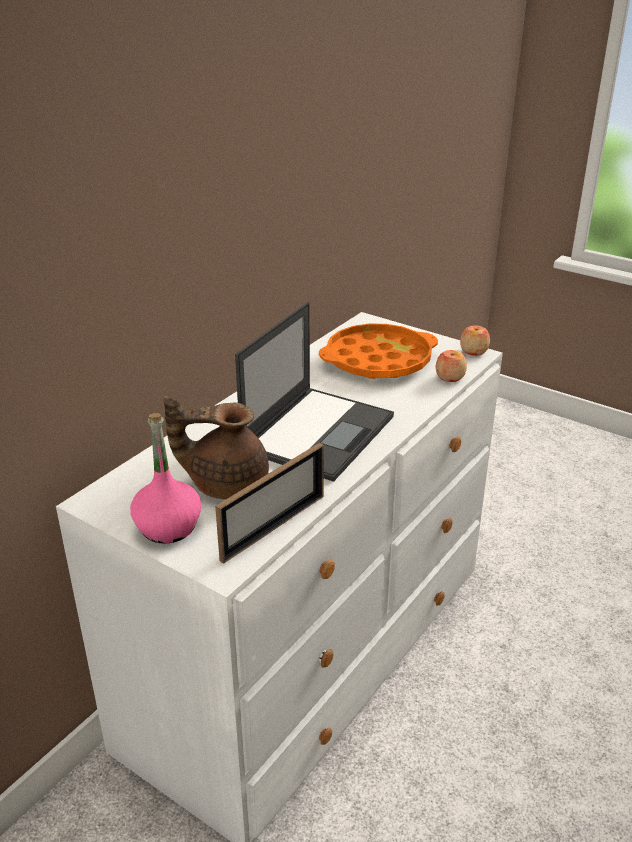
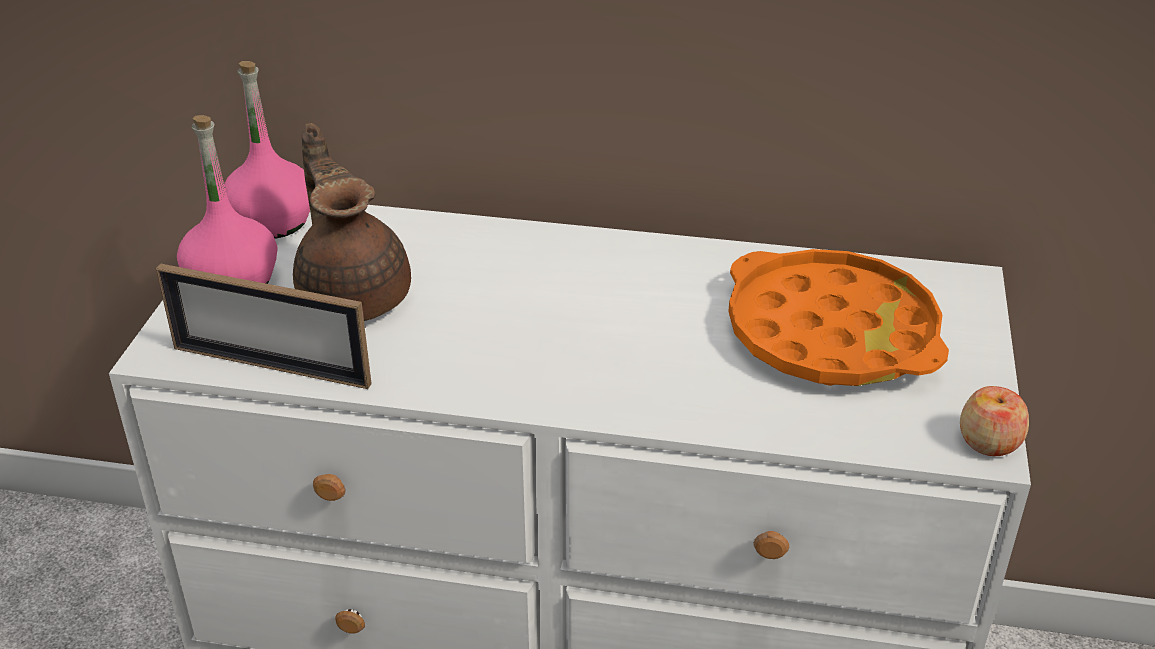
camera: 65 degrees right, 5 degrees up
(110, 499) = (273, 221): none -> pink bottle
(319, 432) = (542, 335): laptop -> none
(450, 377) = (850, 433): apple -> none

